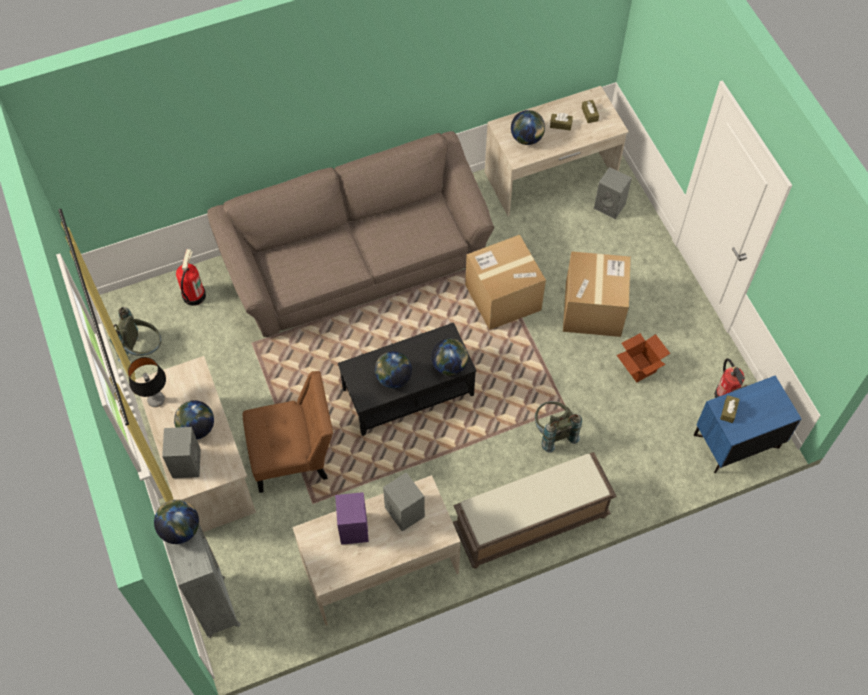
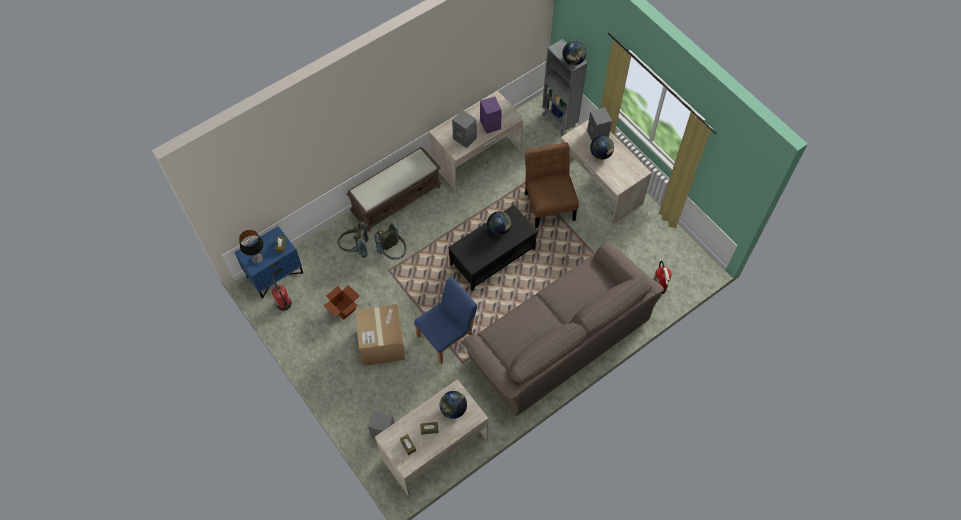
camera: 165 degrees right, 0 degrees up
(142, 349) = (672, 243): grey backpack -> grey backpack (355, 249)
(156, 400) = (632, 164): table lamp -> table lamp (257, 259)
(294, 455) = (549, 203): brown chair -> brown chair turned 105 degrees clockwise
(449, 365) = (466, 245): globe -> none
(503, 297) = (447, 337): cardboard box -> blue chair

